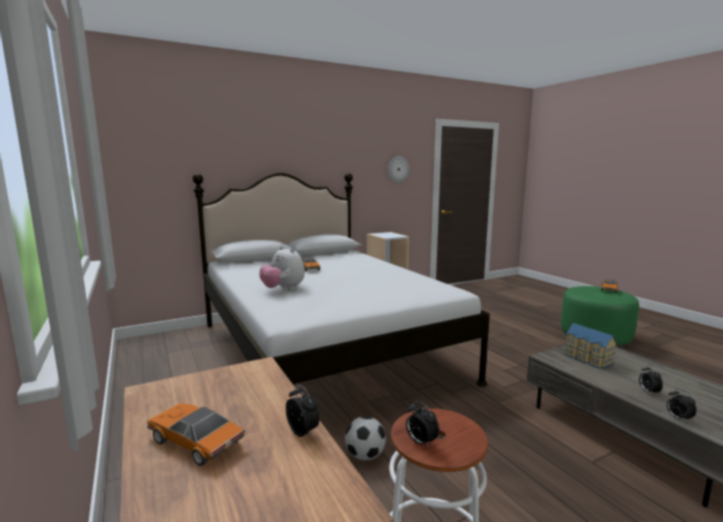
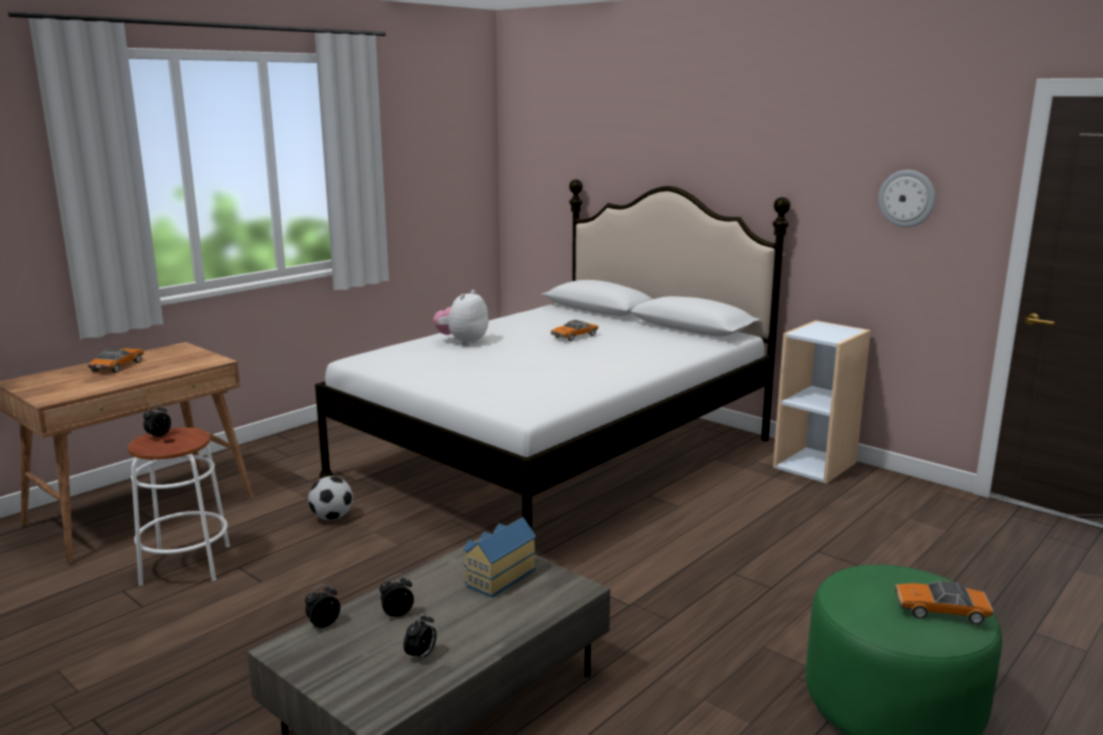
camera: 70 degrees right, 5 degrees up
(303, 432) = (121, 383): alarm clock -> alarm clock (421, 656)

